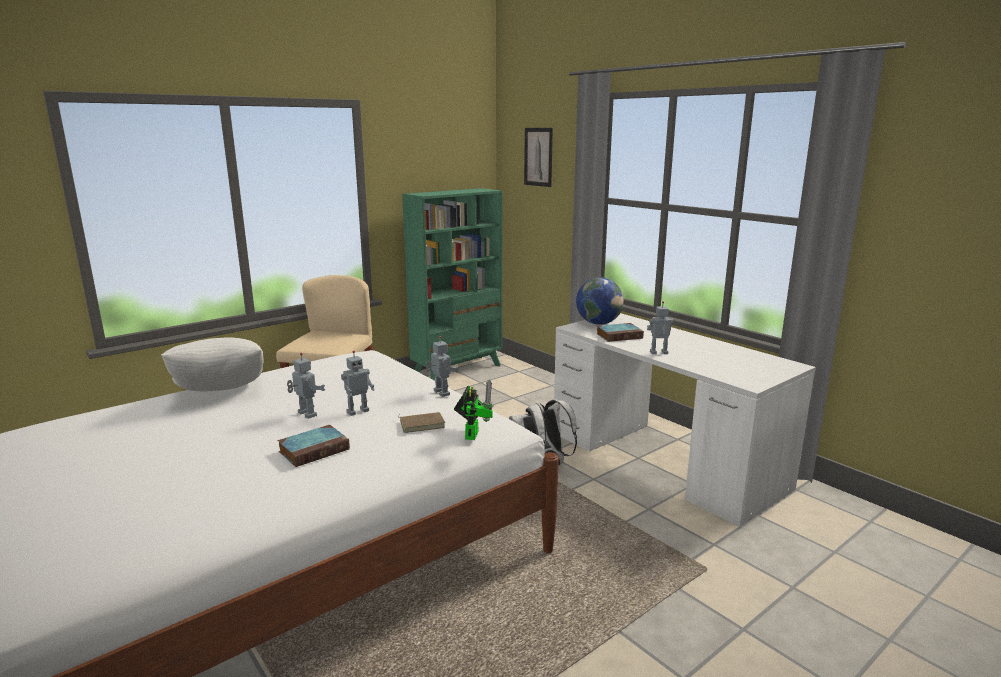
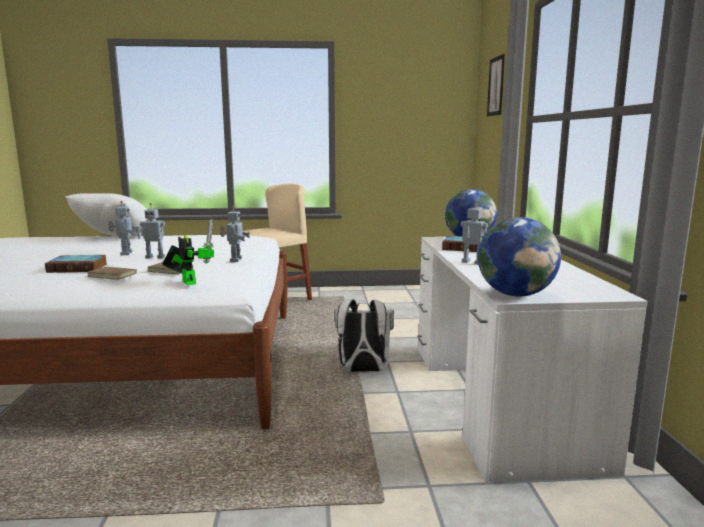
camera: 35 degrees right, 5 degrees down
(382, 448) = (113, 275): none -> brown book
(458, 370) = (410, 291): green bookcase -> none
(472, 433) = (188, 282): toy robot -> toy robot turned 75 degrees counterclockwise
(749, 381) = (515, 294): none -> globe

